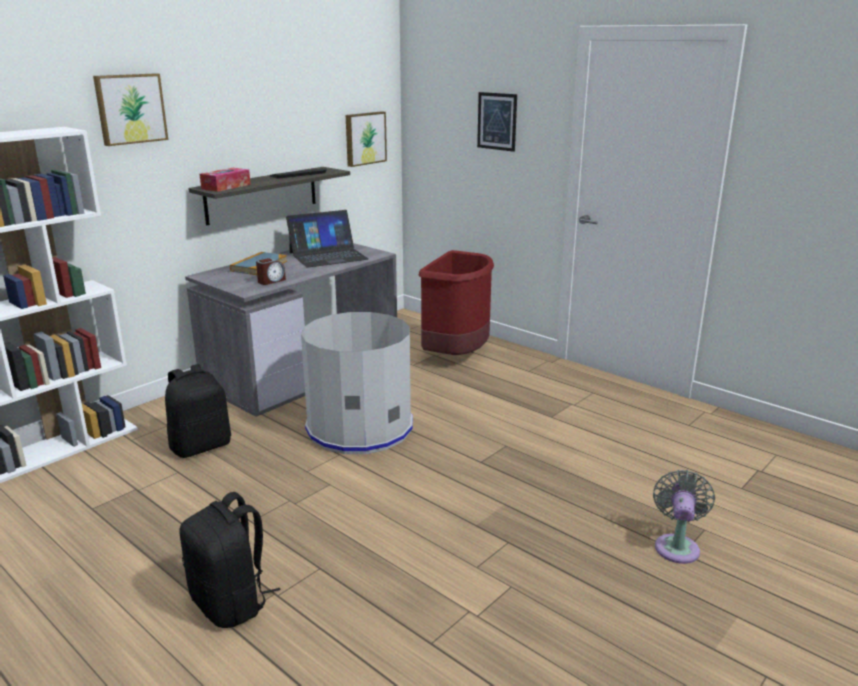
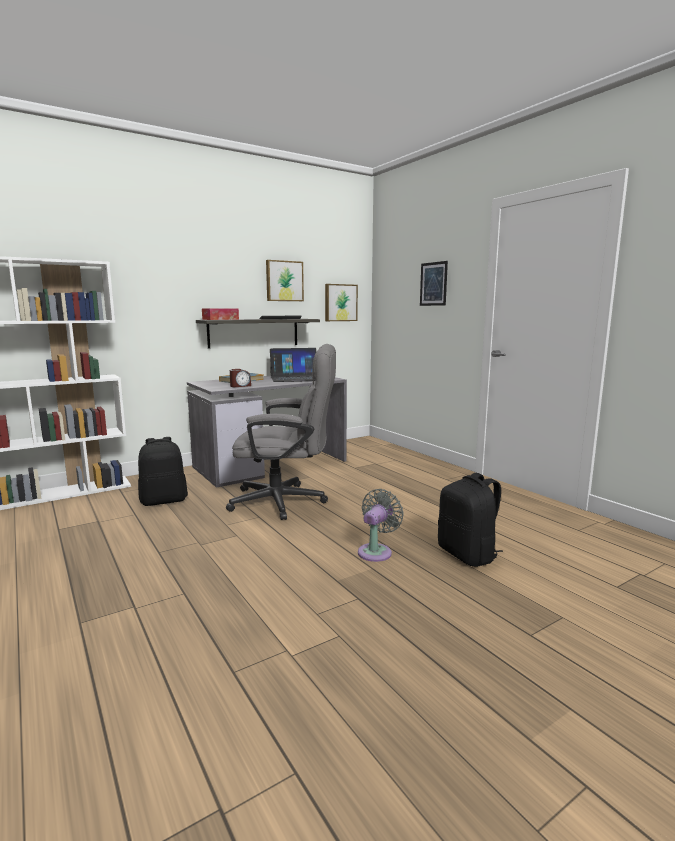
camera: 15 degrees right, 10 degrees down
(130, 109) = (155, 259): picture -> picture (284, 281)
(231, 603) = (95, 608): black backpack -> black backpack (468, 555)
(360, 427) = (287, 501): grey trash can -> grey office chair
(457, 355) = (393, 465): red trash can -> none
(677, 546) = (526, 627): grey fan -> grey fan (376, 551)

